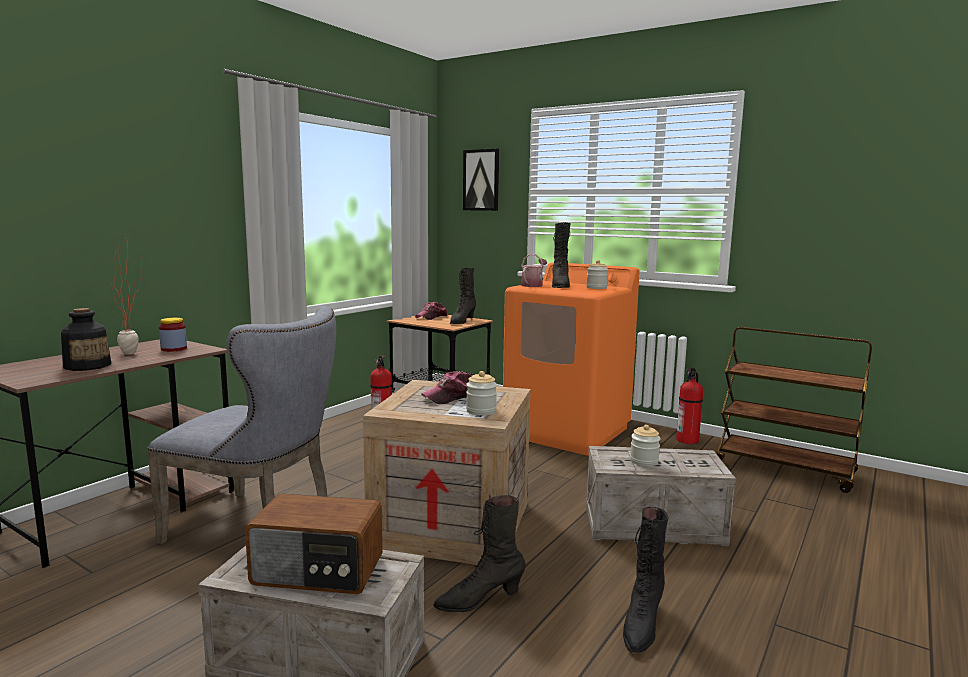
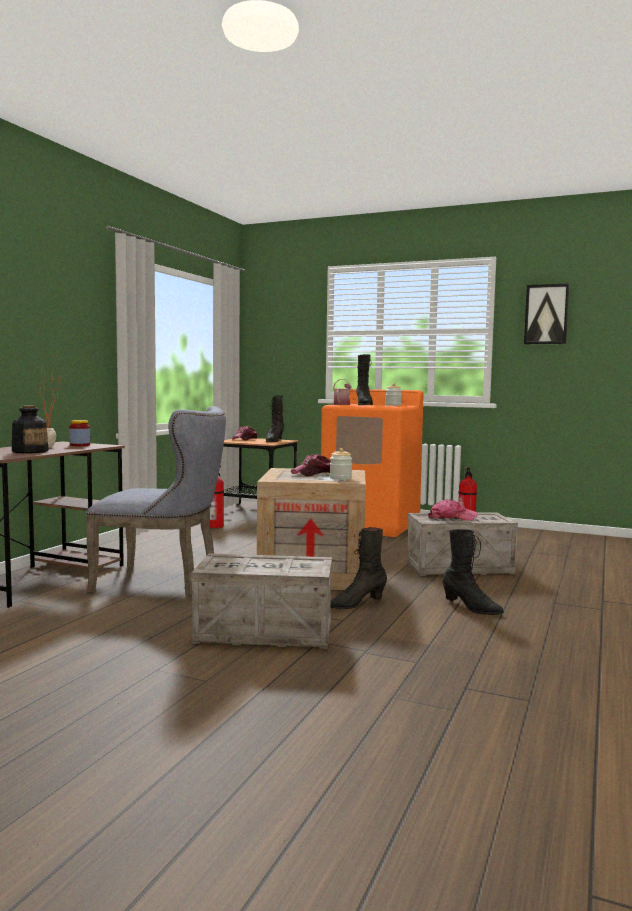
camera: 10 degrees left, 5 degrees down
(318, 571) = (267, 565): radio -> none
(481, 180) = (284, 324): picture -> picture (546, 314)
(642, 625) = (471, 607): black boot -> black boot turned 60 degrees counterclockwise
(644, 461) = (452, 518): jar -> cap
(784, 469) = (542, 538): brown cart -> none

